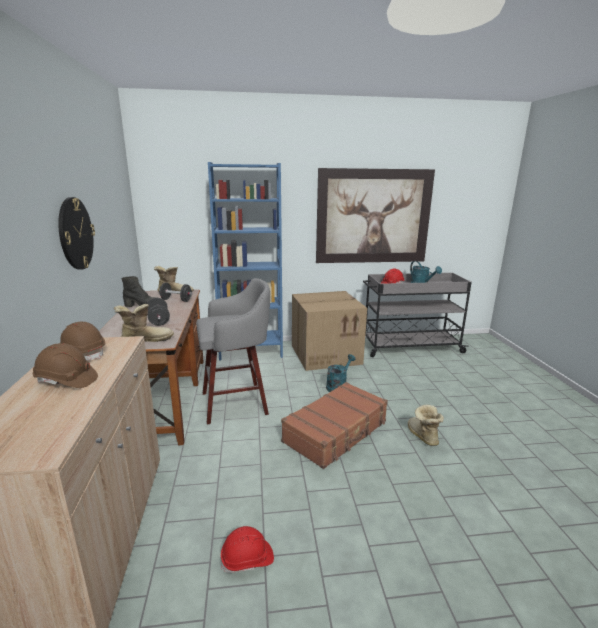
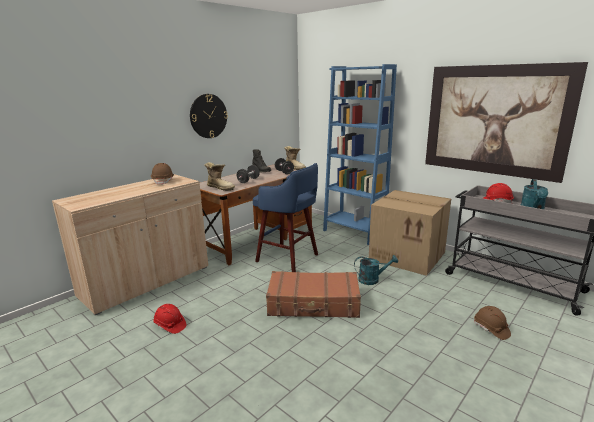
camera: 50 degrees right, 0 degrees up
(66, 381) = (135, 189): brown hard hat -> brown hard hat (491, 329)
(237, 403) = (289, 258): grey stool -> blue stool
(422, 436) = (368, 342): boot -> none

